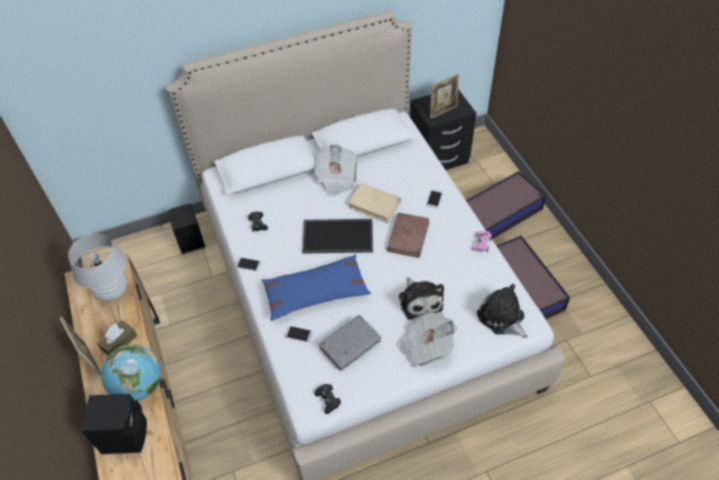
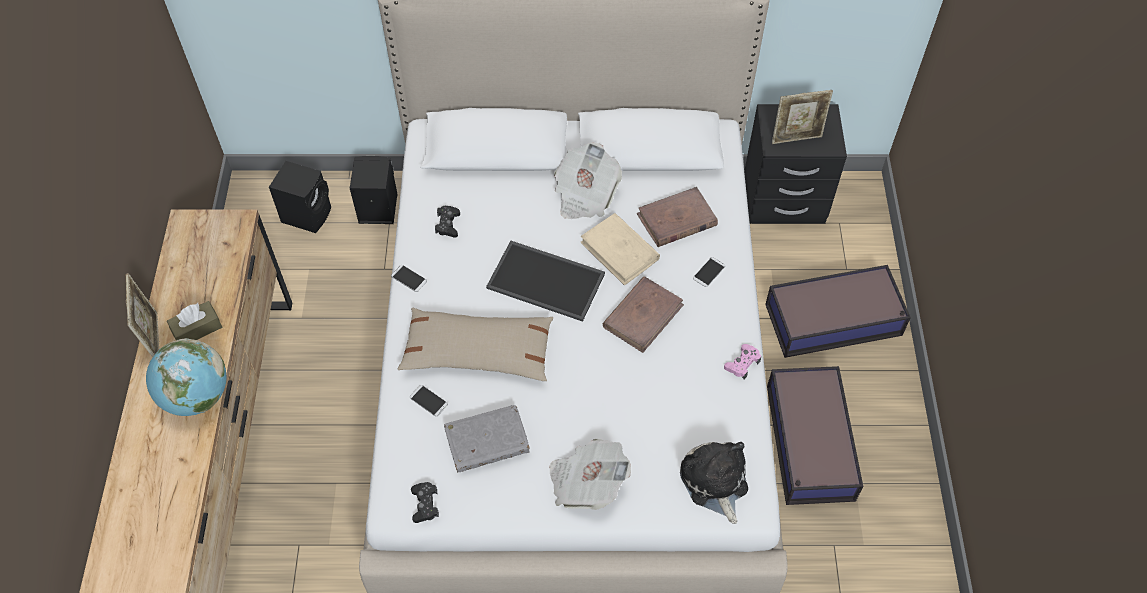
camera: 20 degrees right, 5 degrees up
(113, 291) = (218, 256): white table lamp -> none
(125, 434) = (155, 451): black speaker -> black speaker (308, 214)
(316, 293) = (478, 352): blue pillow -> beige pillow
(399, 176) = (676, 220): none -> brown book
(419, 300) = (612, 414): plush toy -> none

